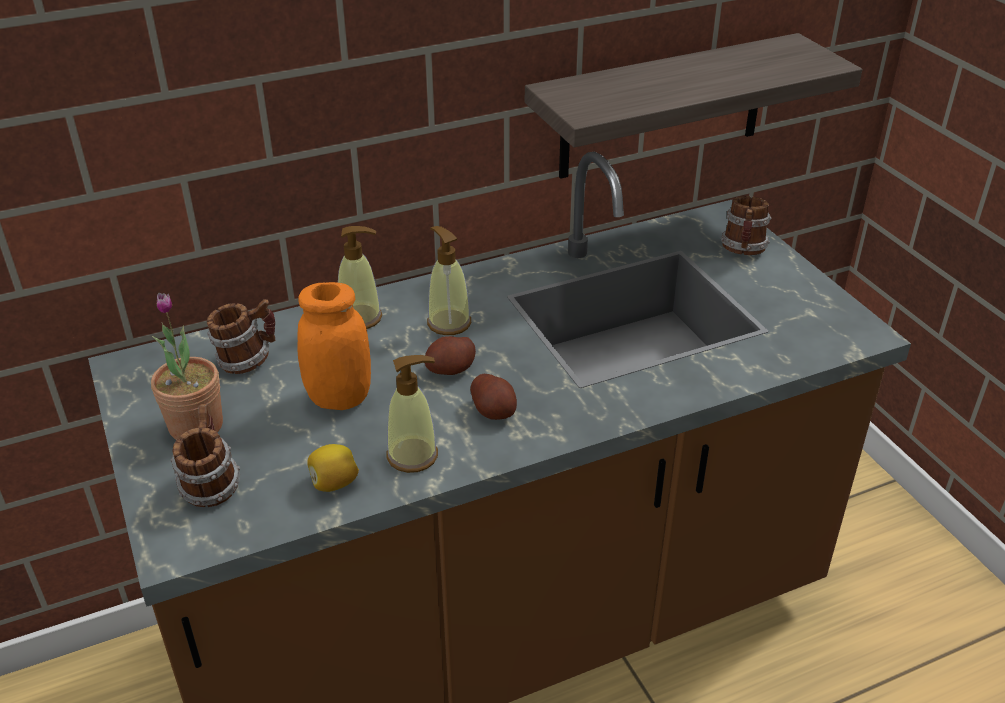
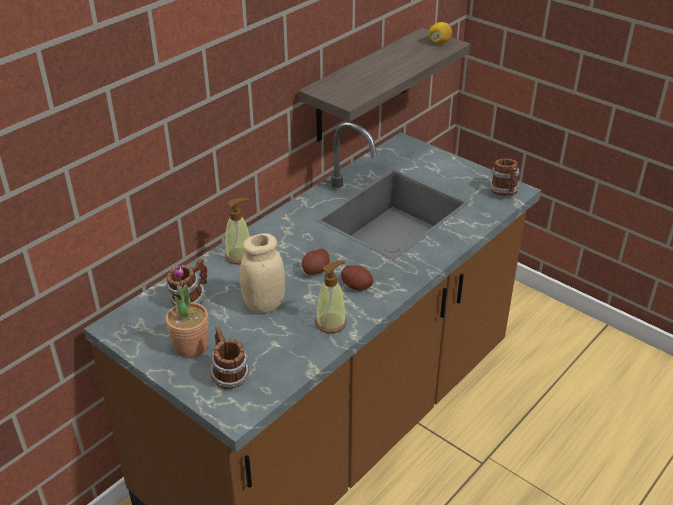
camera: 25 degrees left, 0 degrees up
(334, 483) = (299, 351): lemon -> lemon (439, 43)
(339, 398) = (264, 305): orange jar -> beige jar
(449, 323) = (294, 244): soap dispenser -> none
(743, 251) = (427, 160): mug -> mug (504, 192)

